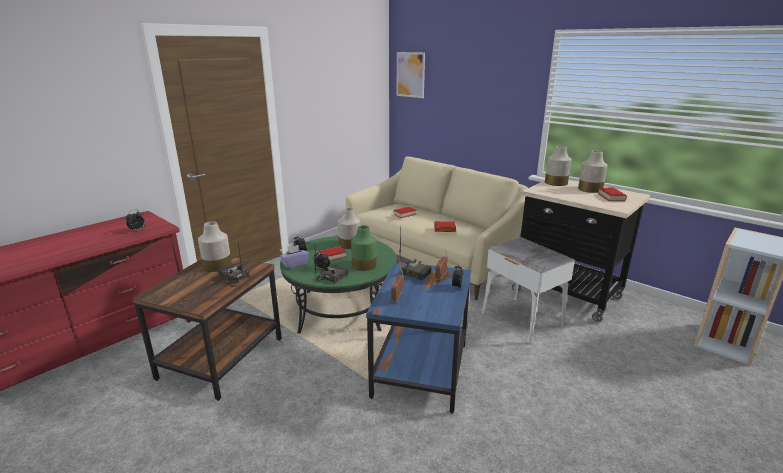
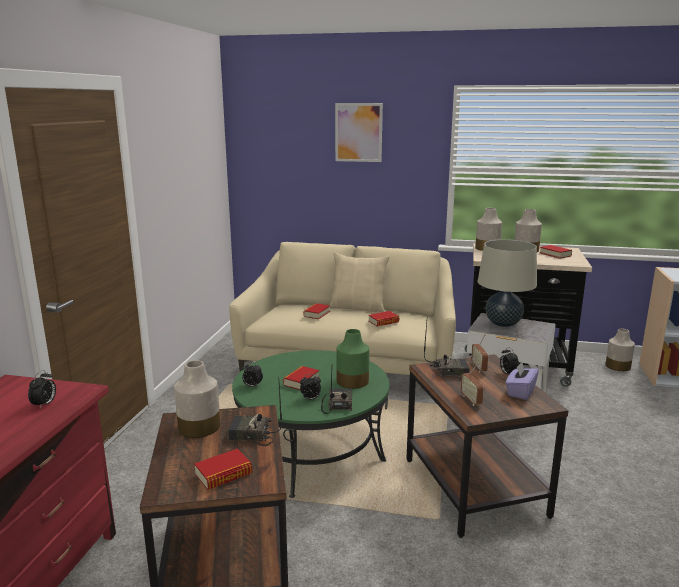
camera: 30 degrees left, 5 degrees down
(189, 295) = (223, 474): none -> book
(295, 264) = (268, 402): purple tissue box -> purple tissue box (520, 392)
(349, 244) = (300, 362): beige vase -> beige vase (618, 366)
(410, 74) = (261, 139): picture -> picture (358, 132)
(422, 370) = (475, 488): blue side table -> brown side table
(442, 215) = (358, 307): none -> beige pillow
(525, 249) = (503, 323): none -> beige table lamp

